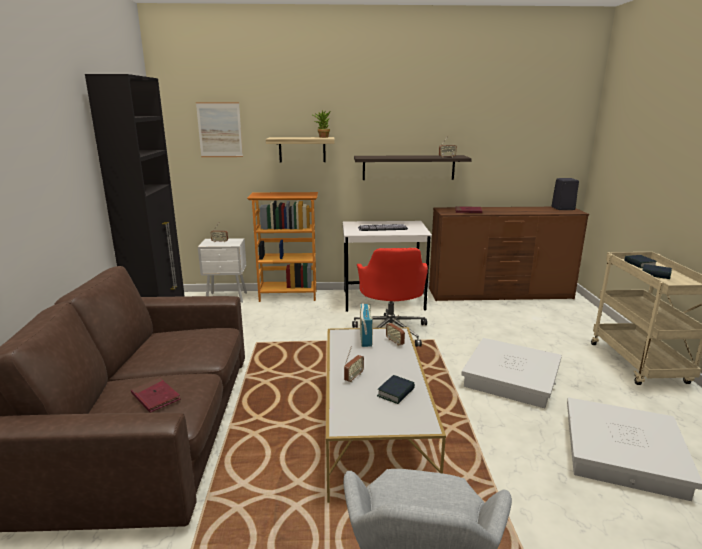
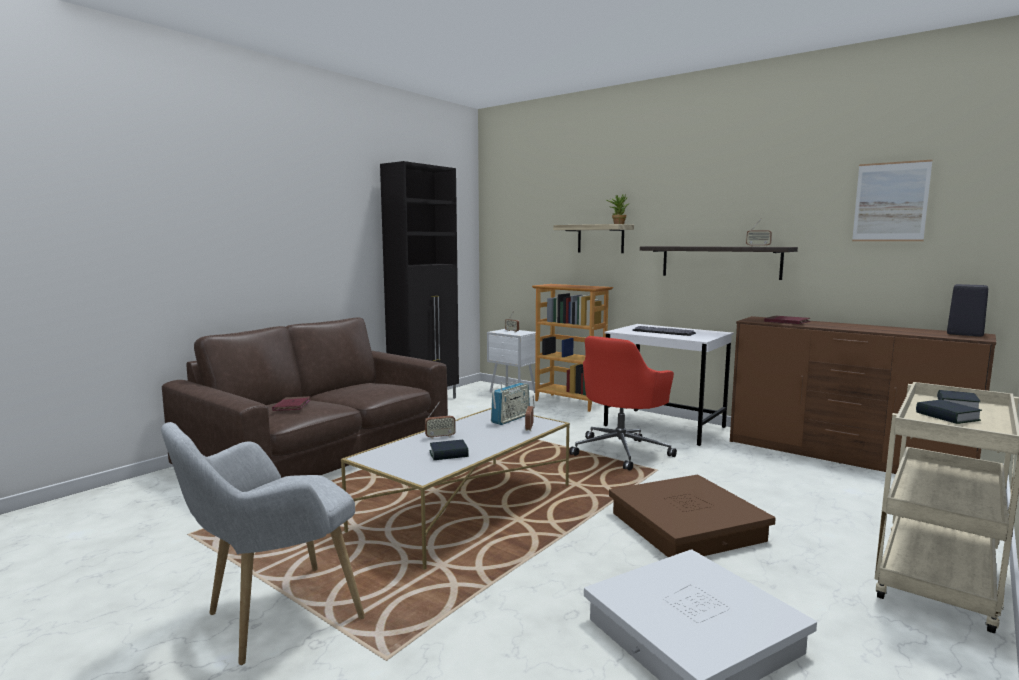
camera: 40 degrees right, 10 degrees down
(220, 130) = (528, 219): picture -> picture (890, 202)
(511, 378) = (687, 526): white storage box -> brown storage box

